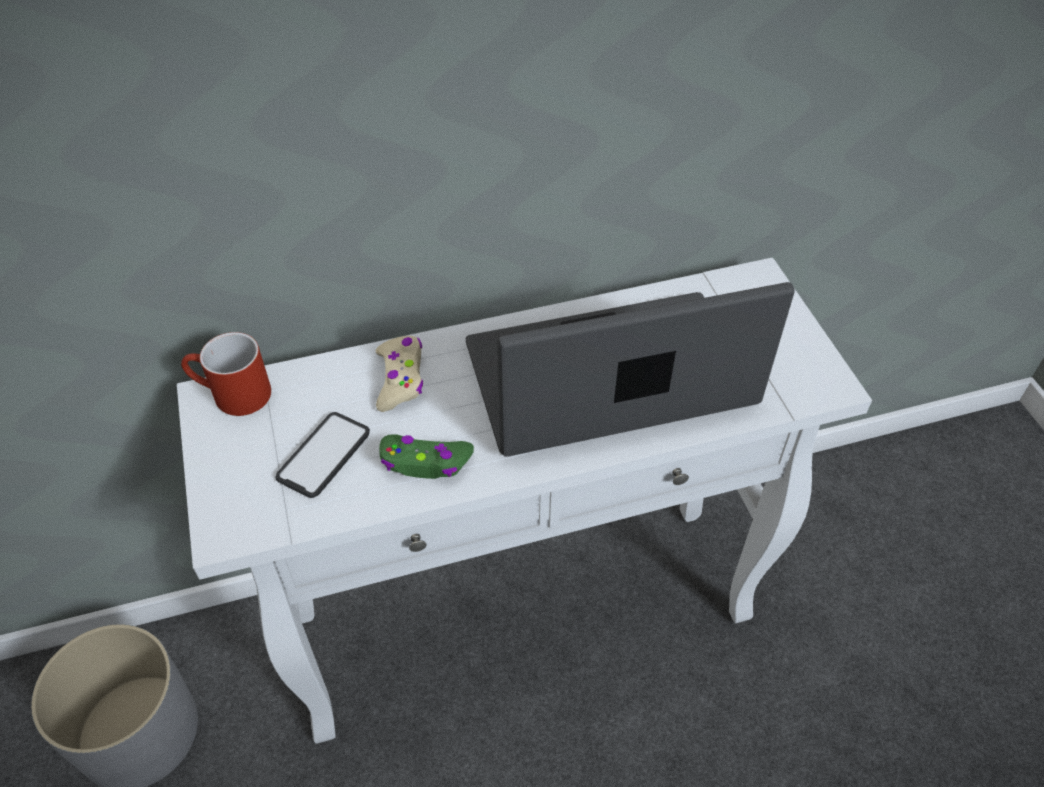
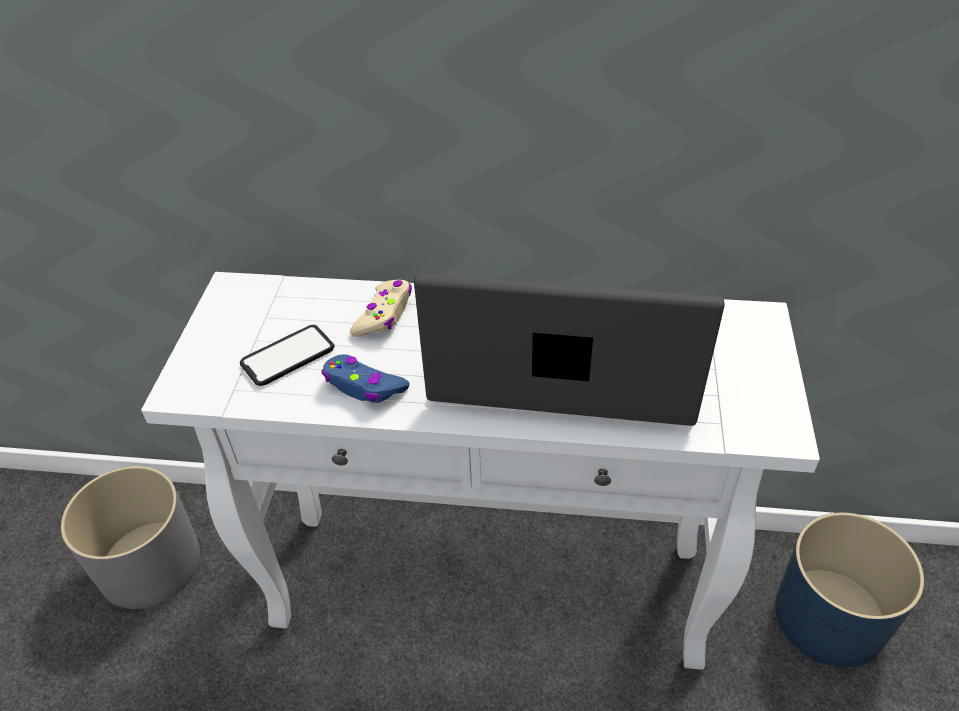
camera: 25 degrees right, 5 degrees down
(231, 395) = (247, 291): red mug -> none
(425, 462) = (364, 386): green game controller -> blue game controller
(833, 530) = (828, 617): none -> blue planter

